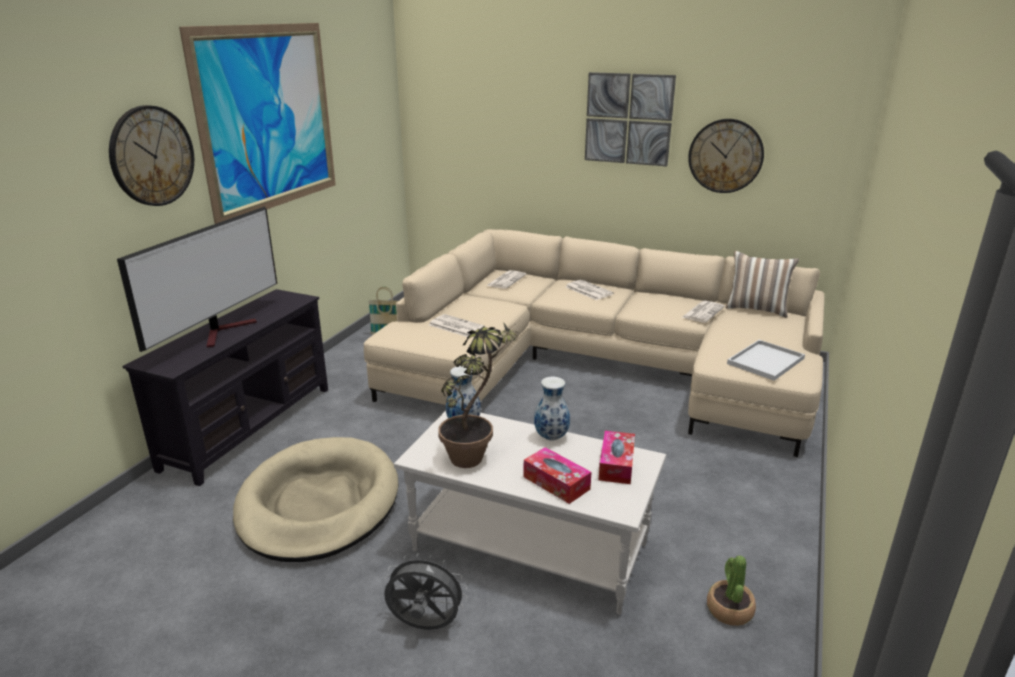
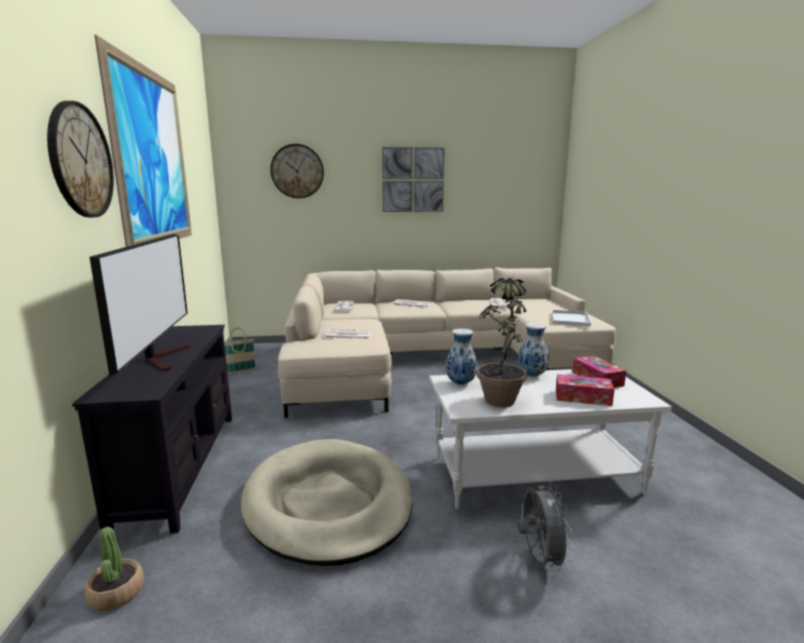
camera: 30 degrees left, 10 degrees down
(424, 626) = (539, 560): grey fan -> grey fan turned 105 degrees clockwise
(725, 156) = (480, 201): wall clock -> wall clock (297, 171)
(729, 610) = (693, 466): potted plant -> potted plant (116, 593)
(756, 309) = (522, 299): pillow -> none

